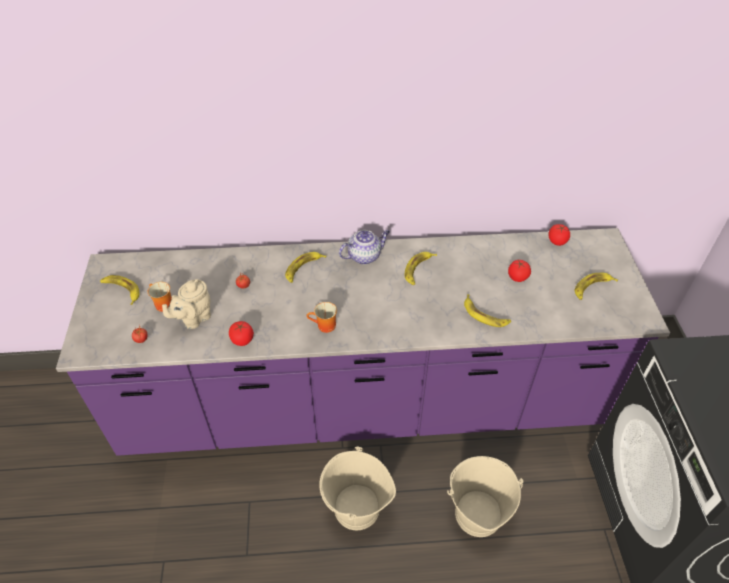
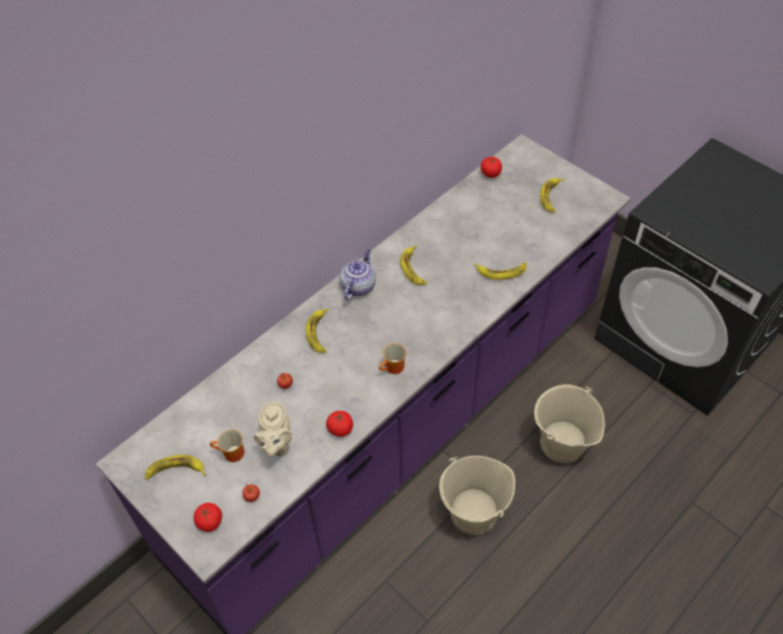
camera: 40 degrees left, 5 degrees up
(517, 277) = (493, 224): tomato -> tomato (209, 522)

